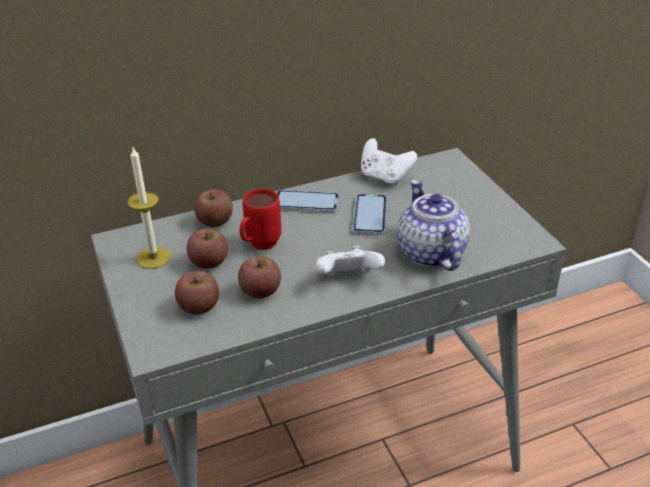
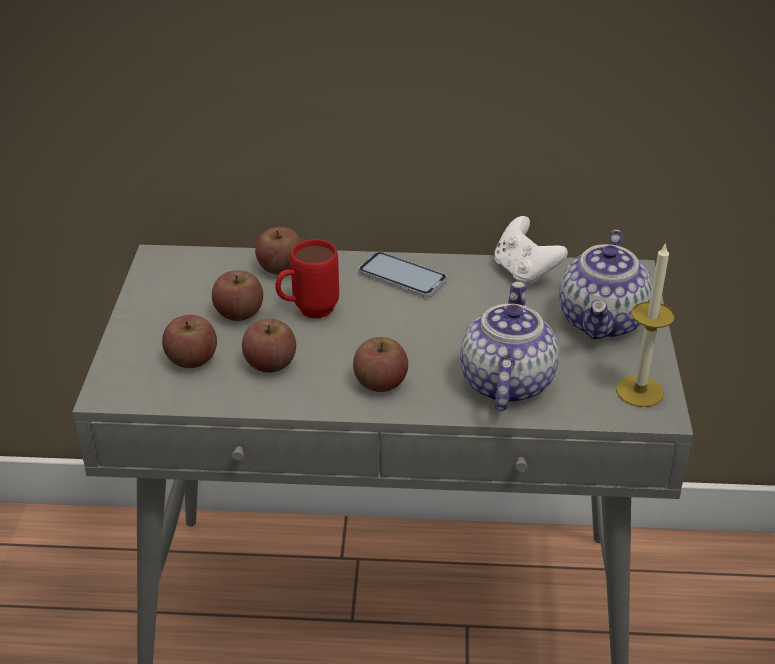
camera: 25 degrees right, 0 degrees up
(153, 257) = (184, 290): candle -> candle (639, 391)
(348, 279) = (380, 382): white game controller -> apple
(370, 215) = (467, 314): phone -> none
(458, 195) = (603, 321): none -> teapot

